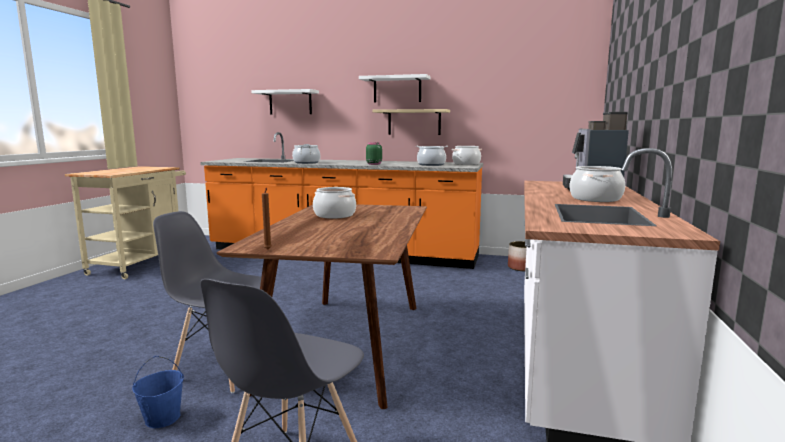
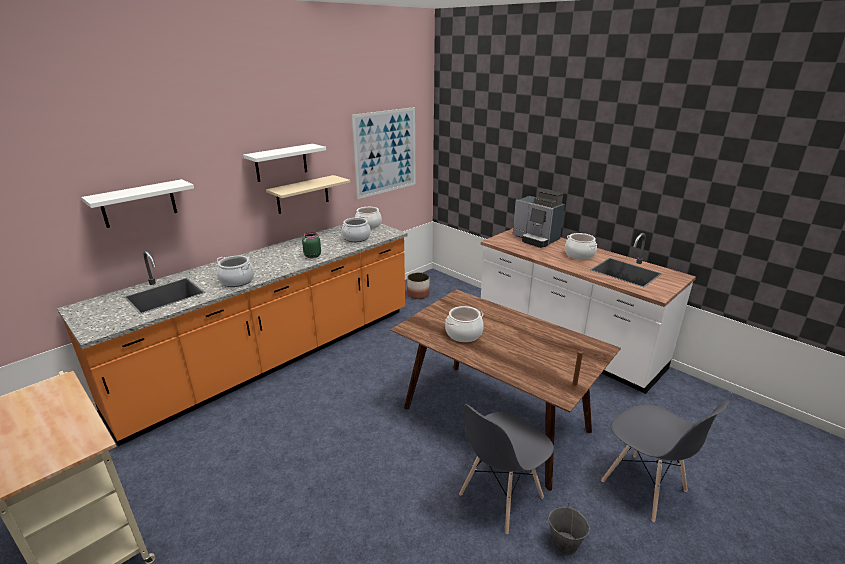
camera: 60 degrees left, 15 degrees up
(163, 418) = (564, 543): blue bucket -> grey bucket
(521, 96) = (386, 152): none -> picture

